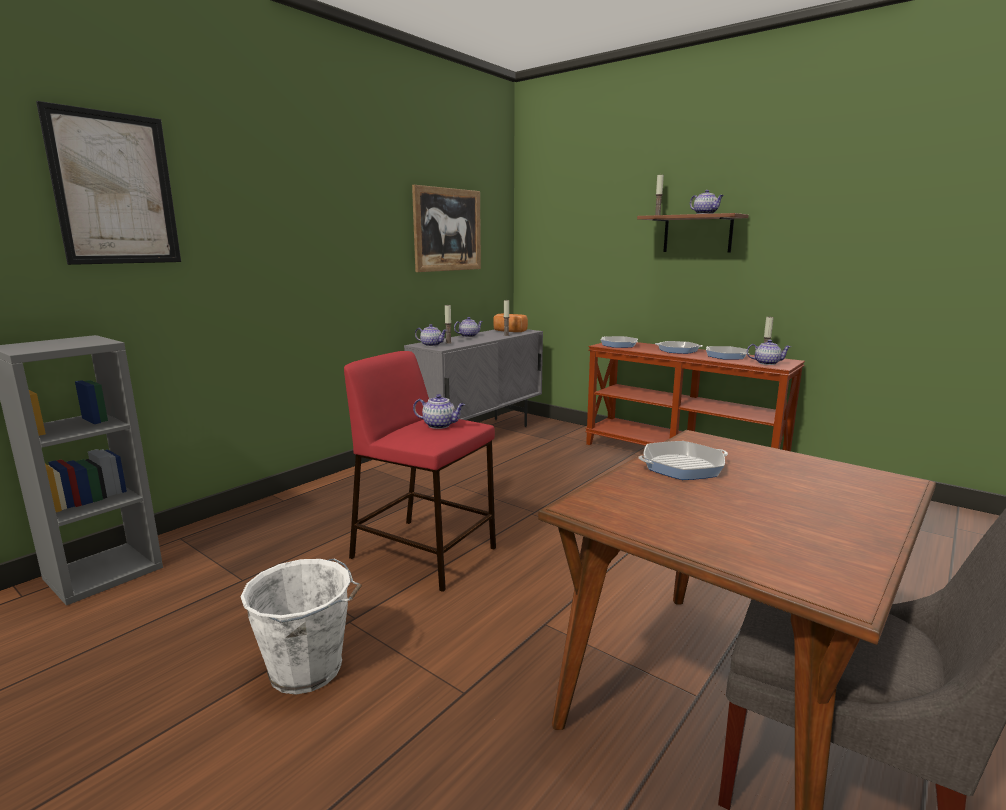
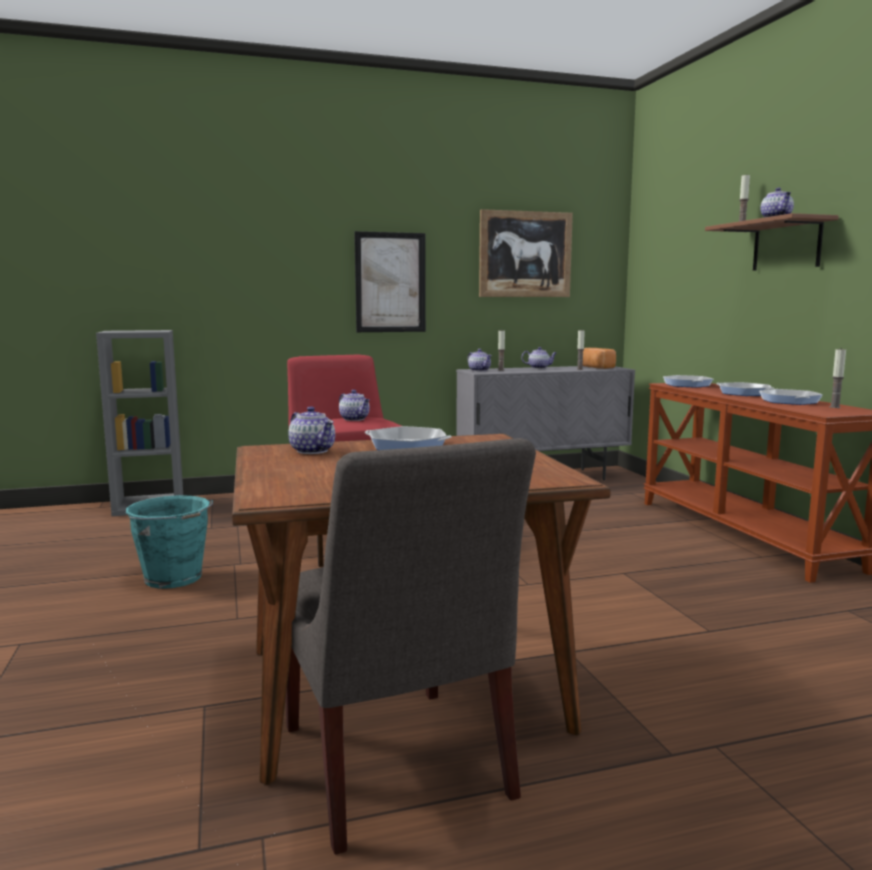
camera: 35 degrees right, 5 degrees down
(115, 189) = (198, 224): picture -> picture (390, 282)
(309, 670) = (174, 579): white bucket -> turquoise bucket
(766, 363) = (819, 410): teapot -> teapot (312, 450)

